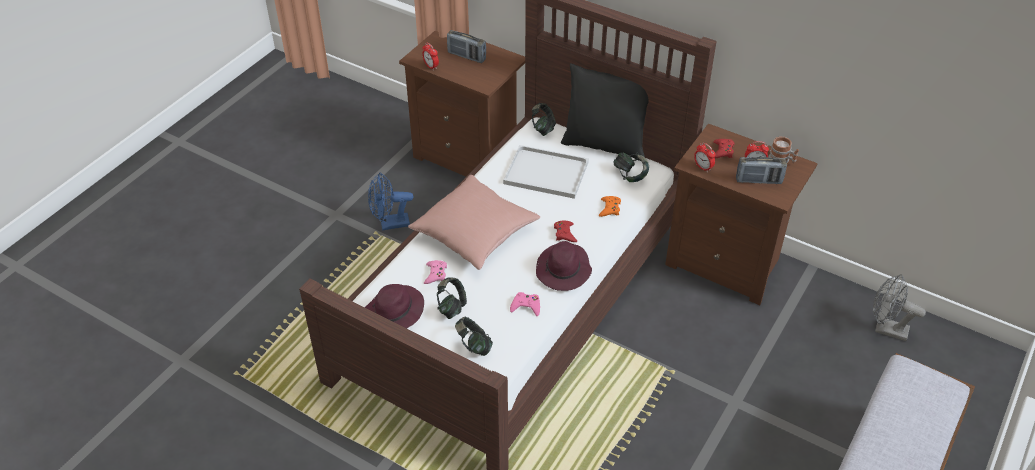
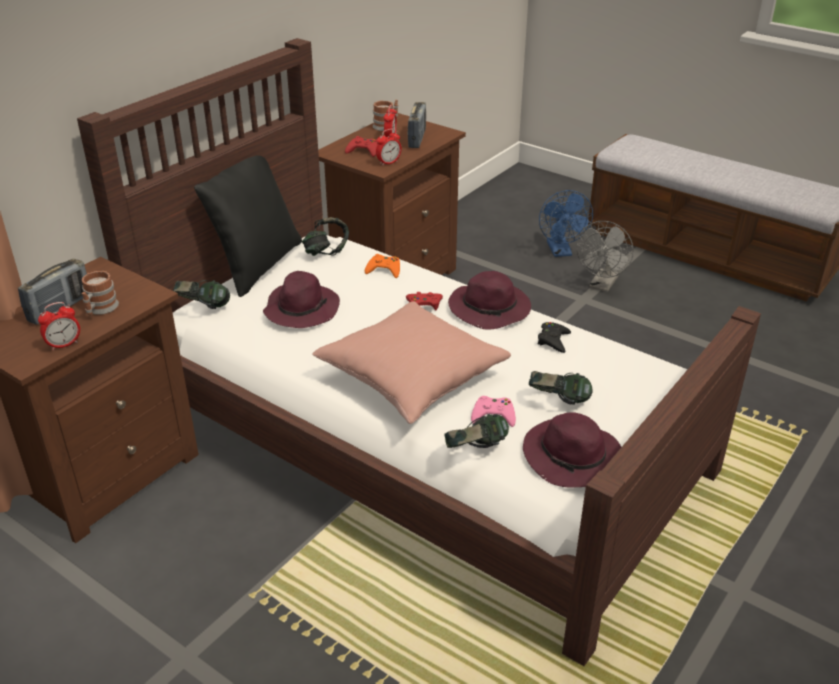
camera: 85 degrees left, 10 degrees down
(390, 224) = (236, 576): blue fan -> blue fan (561, 251)
(467, 70) = (100, 309): none -> mug
(473, 345) = (626, 385): headphones -> headphones (476, 450)
(526, 306) = (553, 340): pink game controller -> black game controller
(548, 173) = (301, 309): white tray -> purple hat
(885, 329) = (491, 212): grey fan -> grey fan (602, 285)

